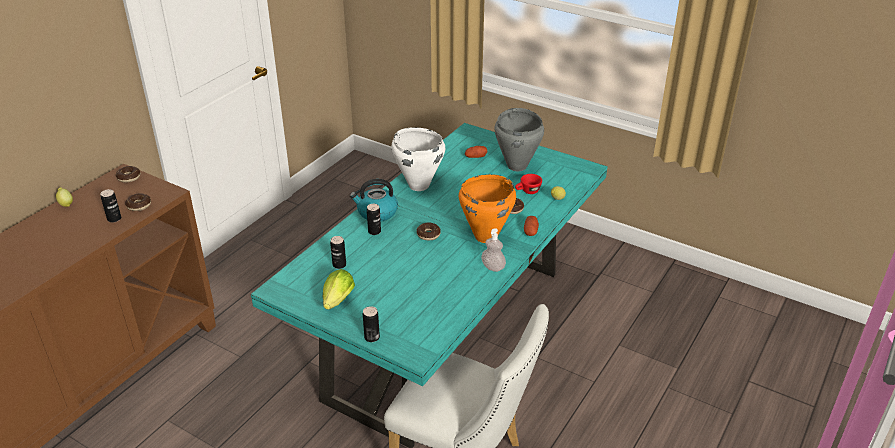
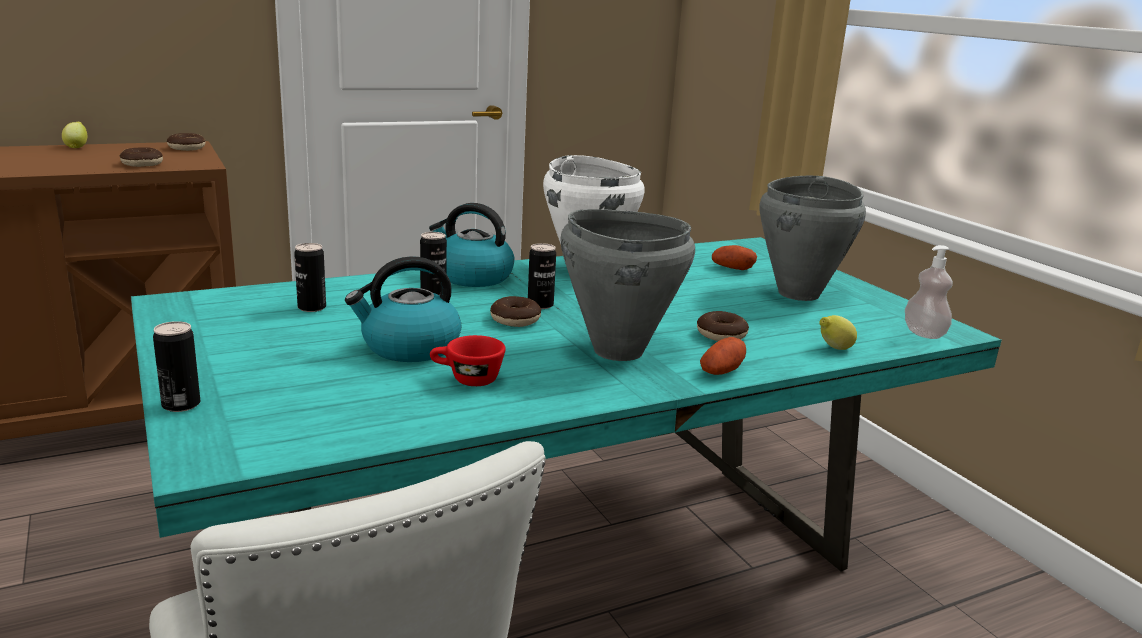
camera: 30 degrees right, 15 degrees down
(114, 219) = (91, 165): can -> can (540, 305)
(337, 302) = (221, 344): lettuce -> none
(409, 270) = (409, 347): none -> kettle
(485, 236) = (617, 351): orange cooking pot -> grey cooking pot
(493, 267) = (571, 393): soap dispenser -> soap dispenser (923, 334)
(527, 191) = (782, 324): red cup -> red cup (466, 379)

